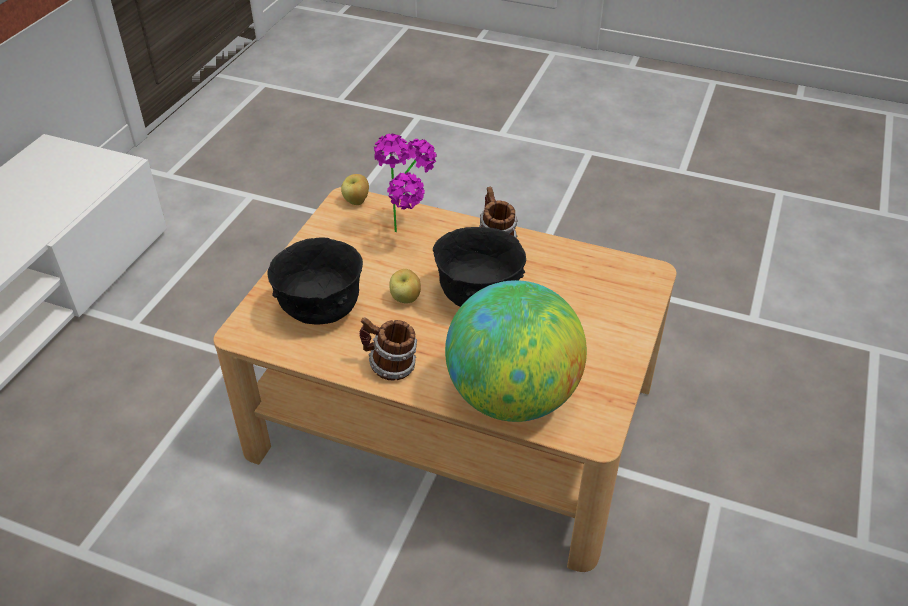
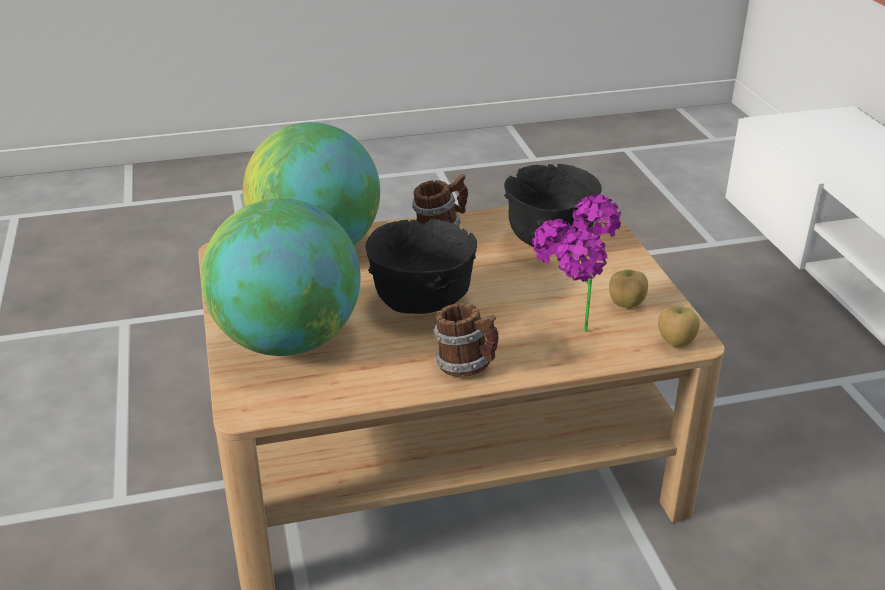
camera: 145 degrees right, 10 degrees down
(406, 299) = (489, 278): apple -> apple (626, 305)
(596, 311) = (287, 341): none -> globe

